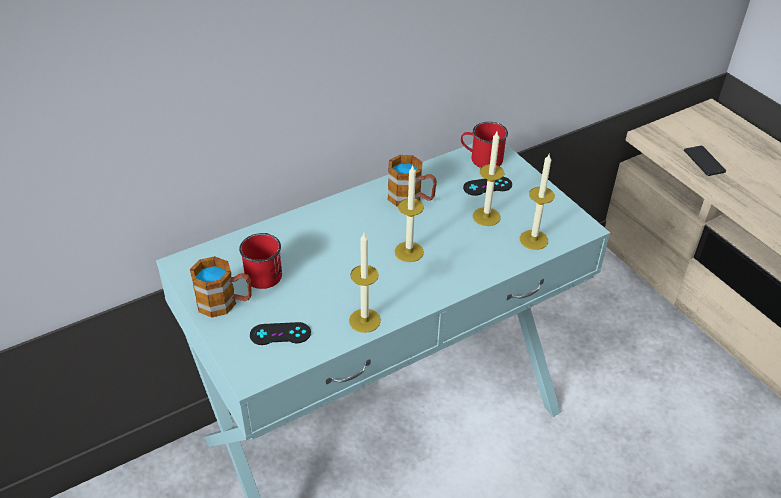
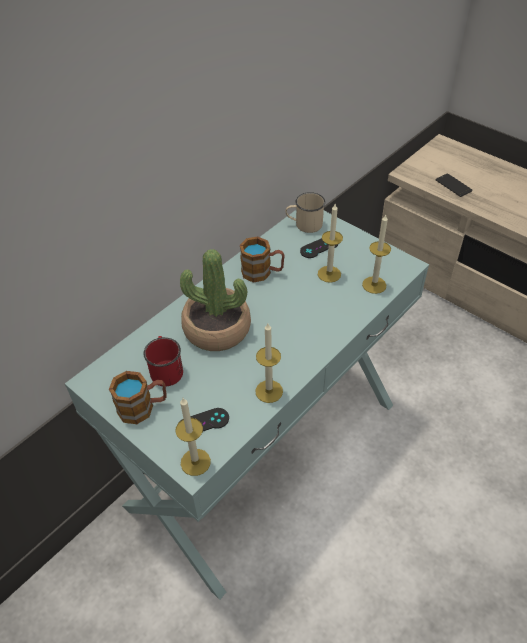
camera: 15 degrees left, 5 degrees up
(336, 244) = (217, 329): none -> potted plant
(409, 252) = (280, 320): candle -> candle (195, 462)
(481, 158) = (304, 224): red mug -> beige mug

